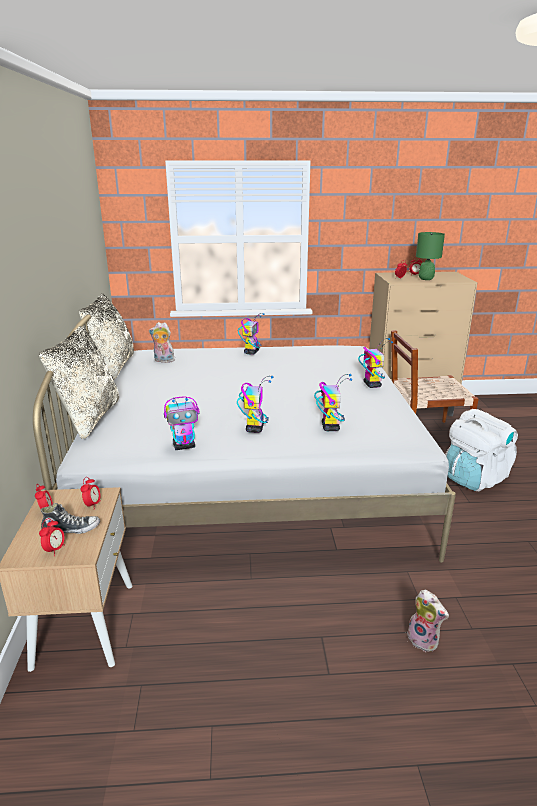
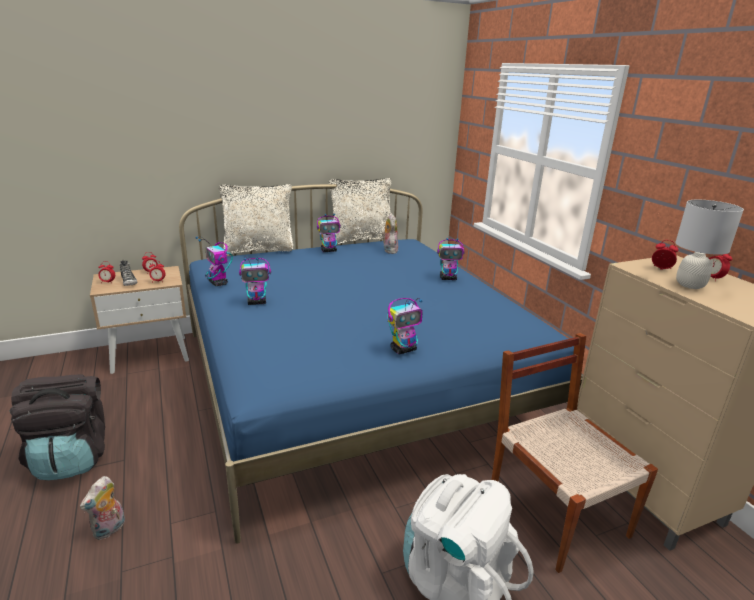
camera: 70 degrees right, 0 degrees up
(250, 475) = (356, 381): white bed -> blue bed
(303, 687) = (71, 457): none -> black backpack
(330, 427) = (270, 334): toy robot -> toy robot (329, 250)
(426, 279) = (689, 286): green table lamp -> grey table lamp

